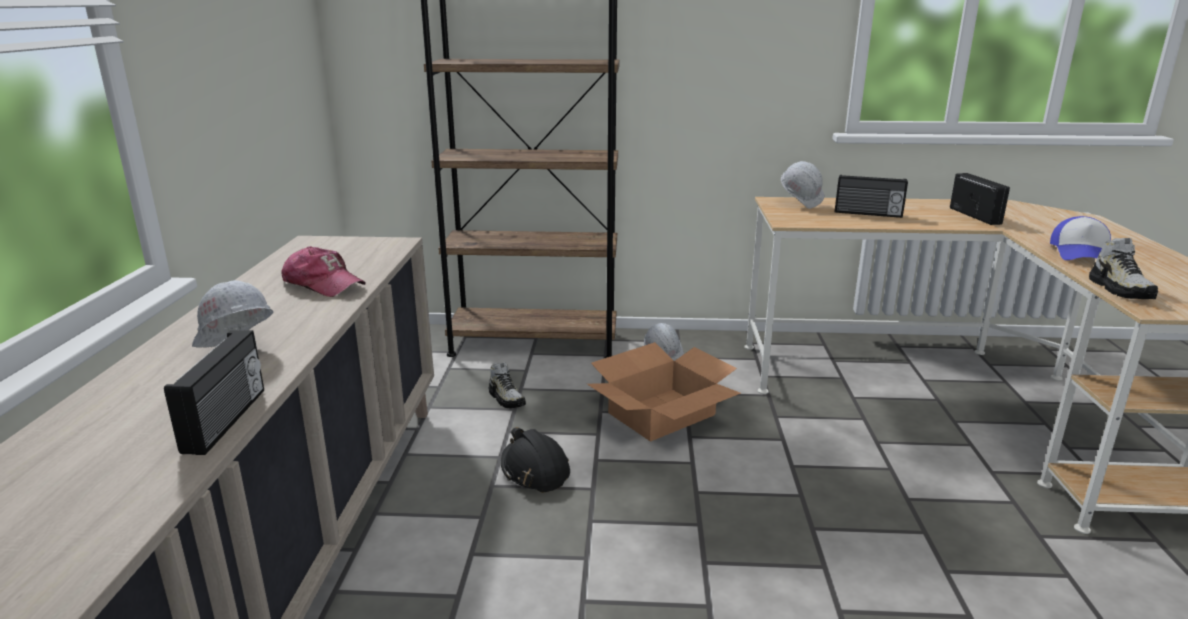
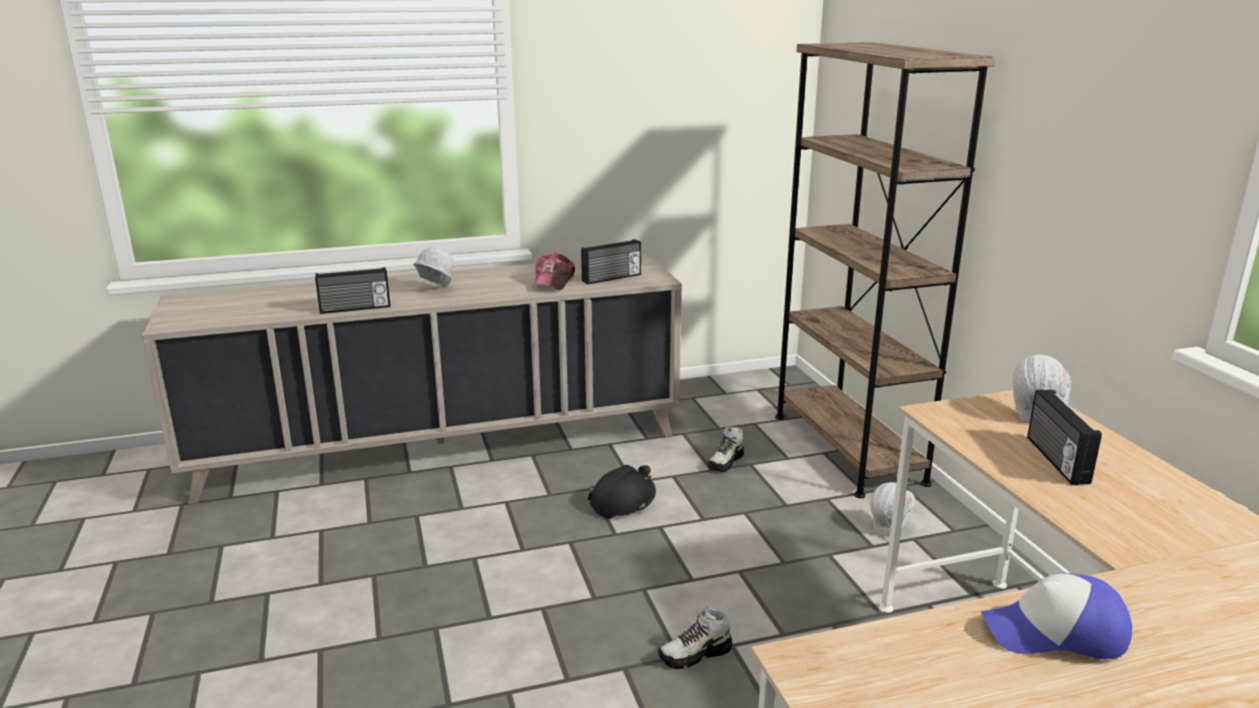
camera: 70 degrees right, 0 degrees up
(662, 414) = (770, 547): cardboard box -> none
(976, 216) = (1184, 548): radio -> radio (612, 278)
(1120, 289) = (875, 646): shoe -> shoe (695, 654)

